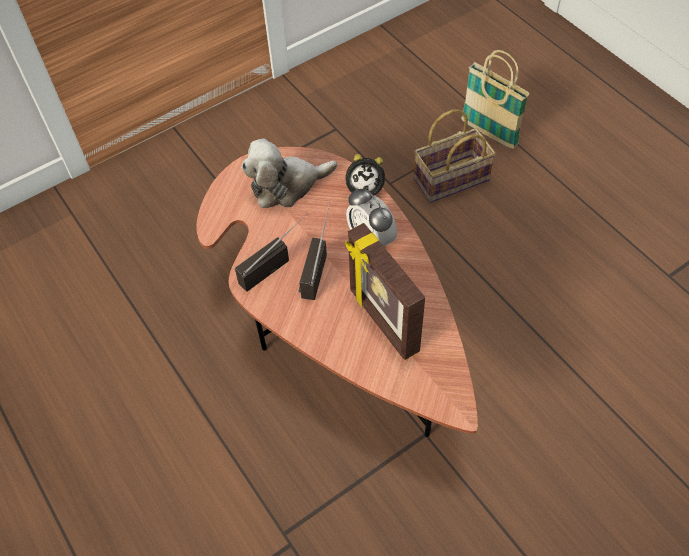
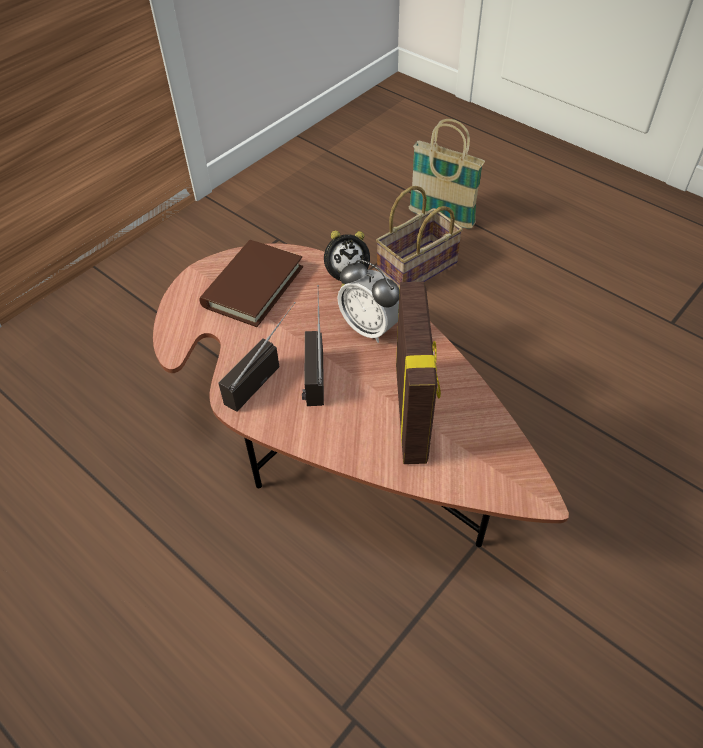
camera: 15 degrees left, 5 degrees down
(286, 185) = (253, 286): plush toy -> brown book
(382, 321) = (412, 413): picture frame -> picture frame turned 135 degrees counterclockwise

